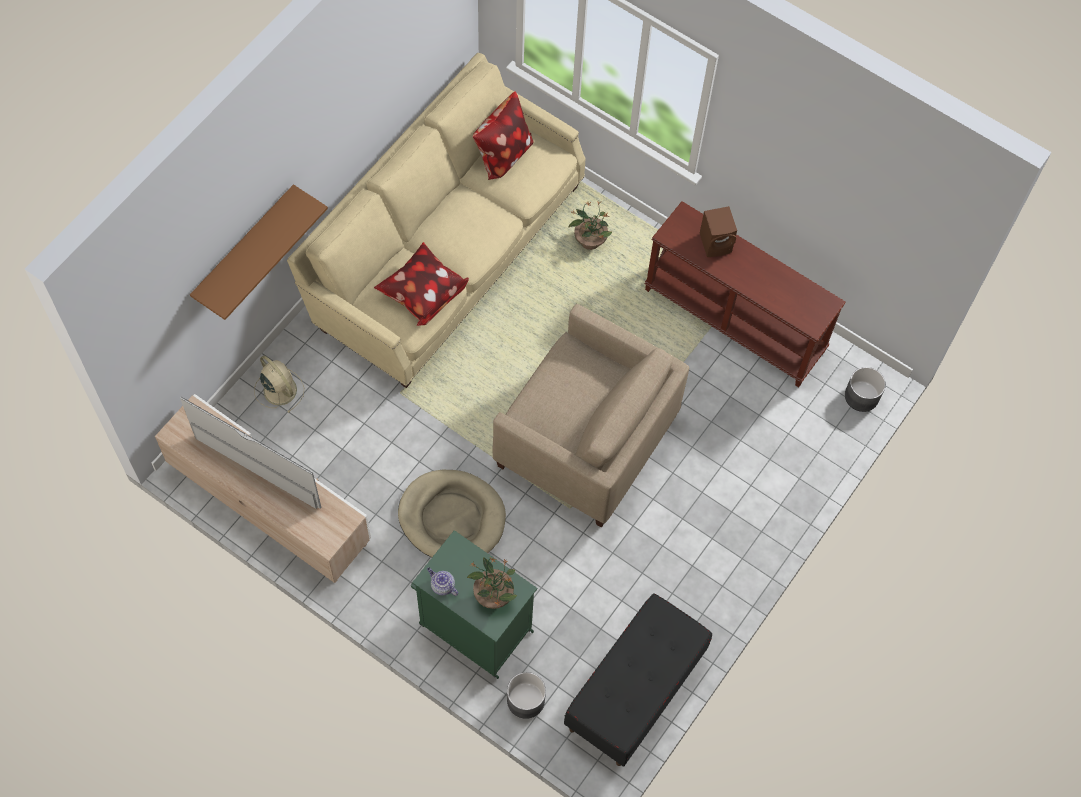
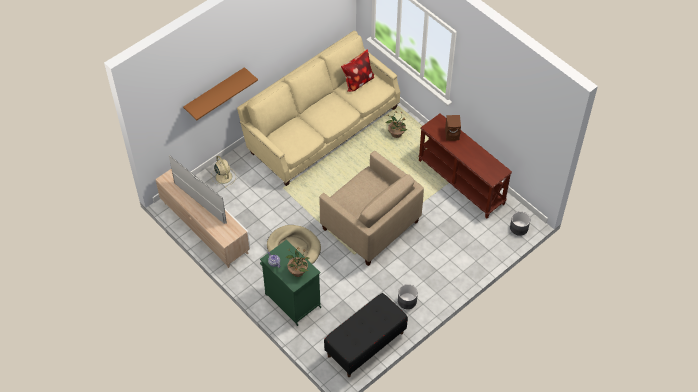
camera: 15 degrees right, 10 degrees down
(422, 294) = (301, 138): pillow -> none
(525, 700) = (309, 338): grey planter -> grey planter (407, 301)

